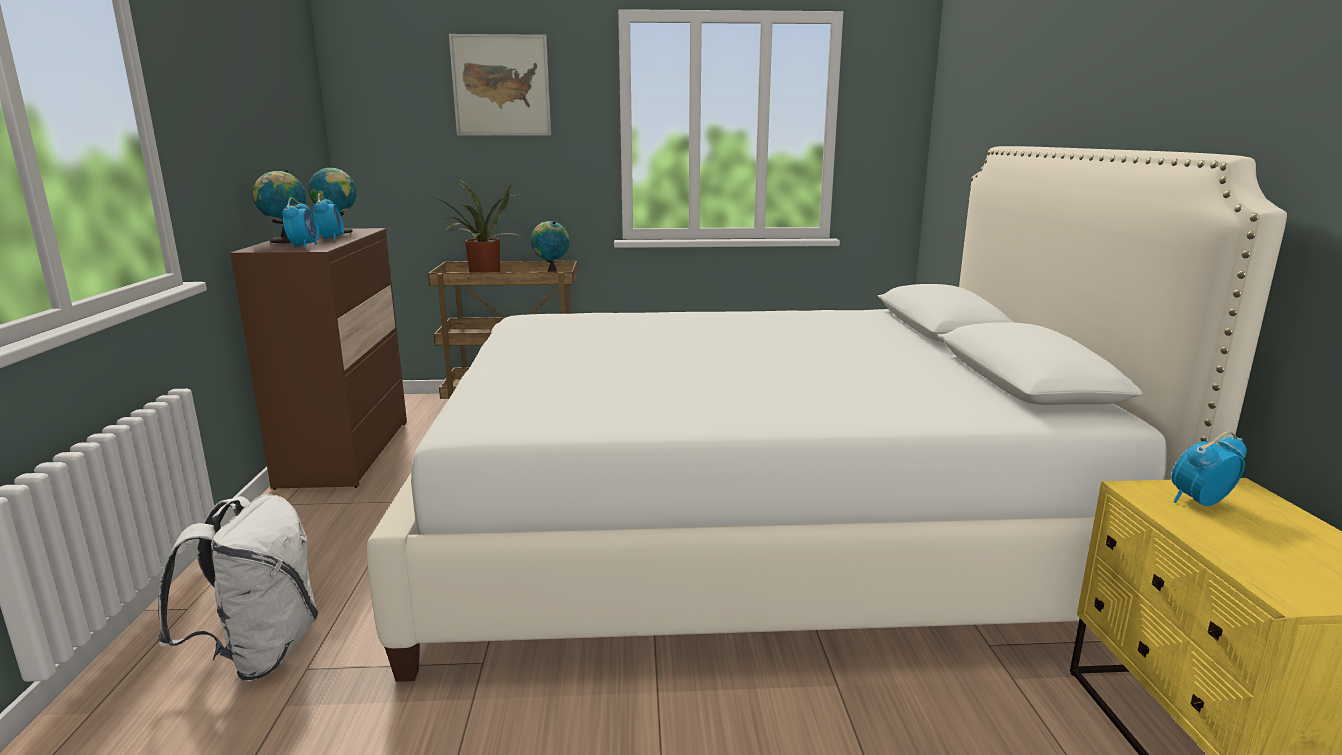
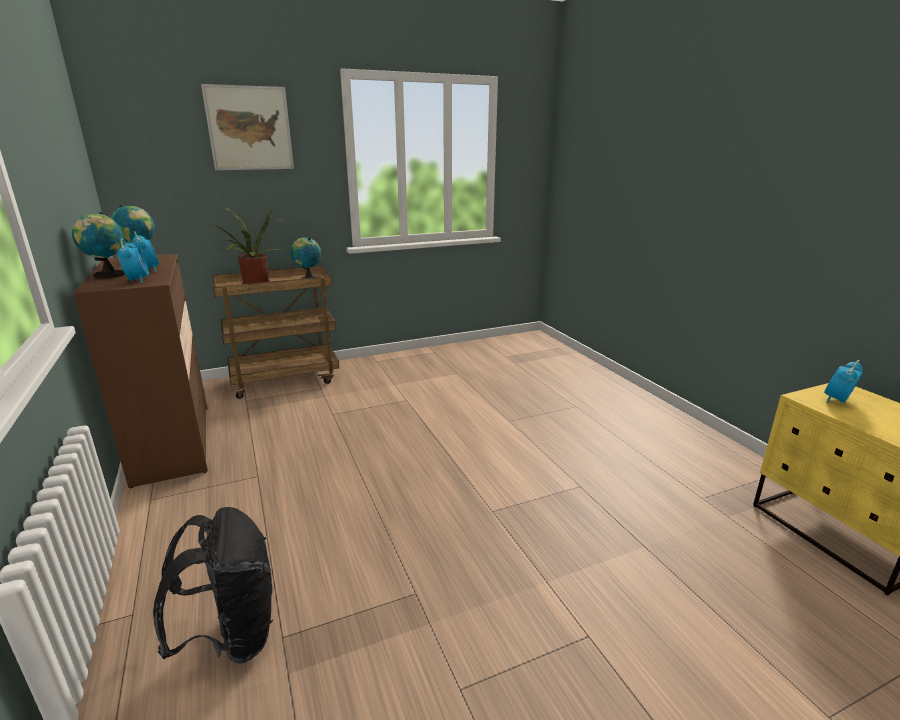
camera: 20 degrees left, 5 degrees up
(259, 653) = (232, 636): white backpack -> black backpack
(754, 532) = (523, 451): white bed -> none

